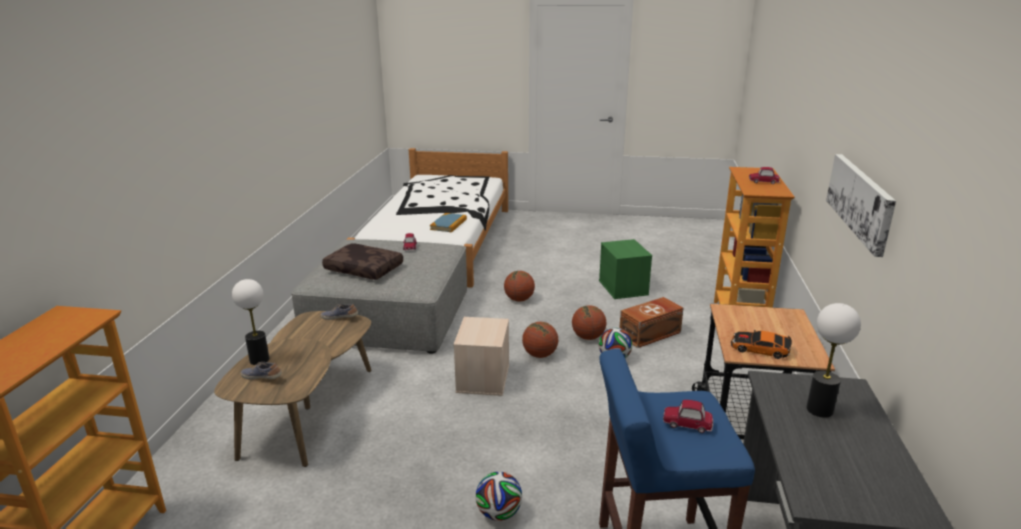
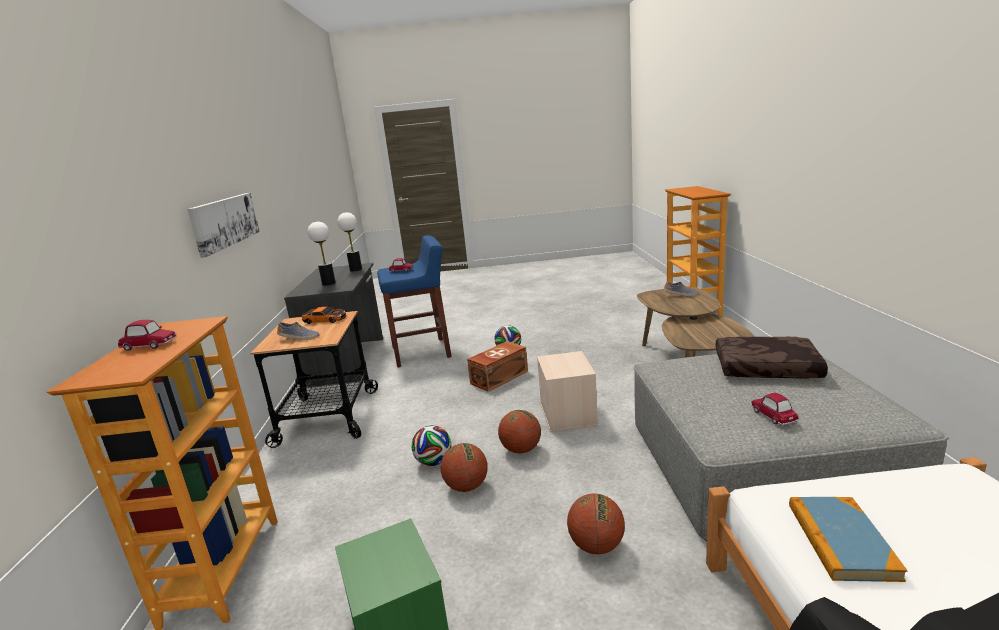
camera: 170 degrees right, 5 degrees down
(260, 360) = (702, 300): table lamp -> table lamp (355, 269)
(340, 317) = (711, 343): shoe -> shoe (299, 338)
(651, 334) = (378, 510): brown storage box -> brown storage box (498, 377)

